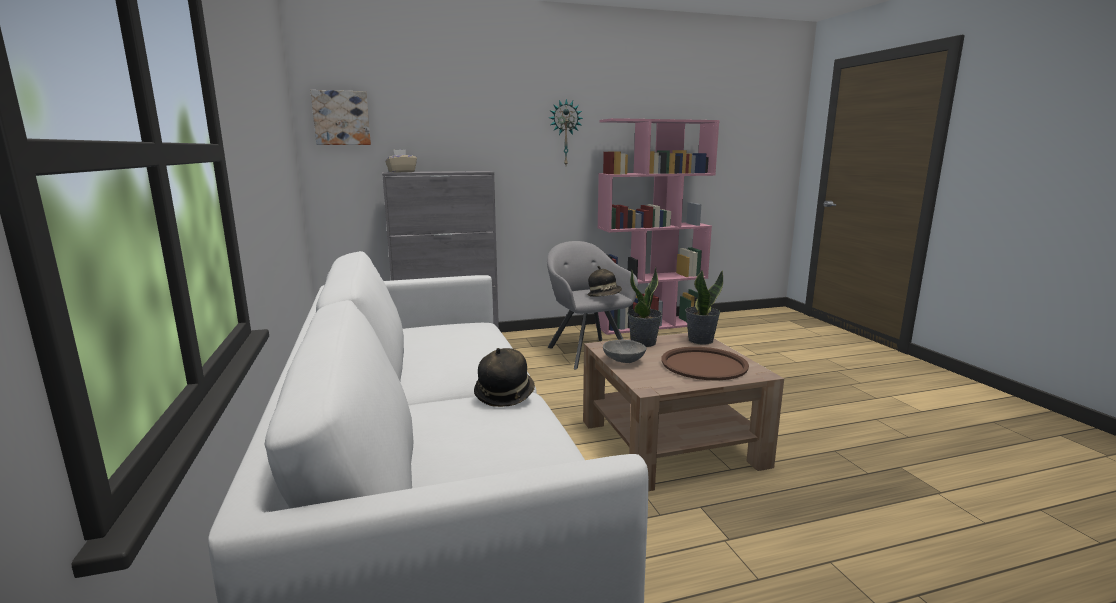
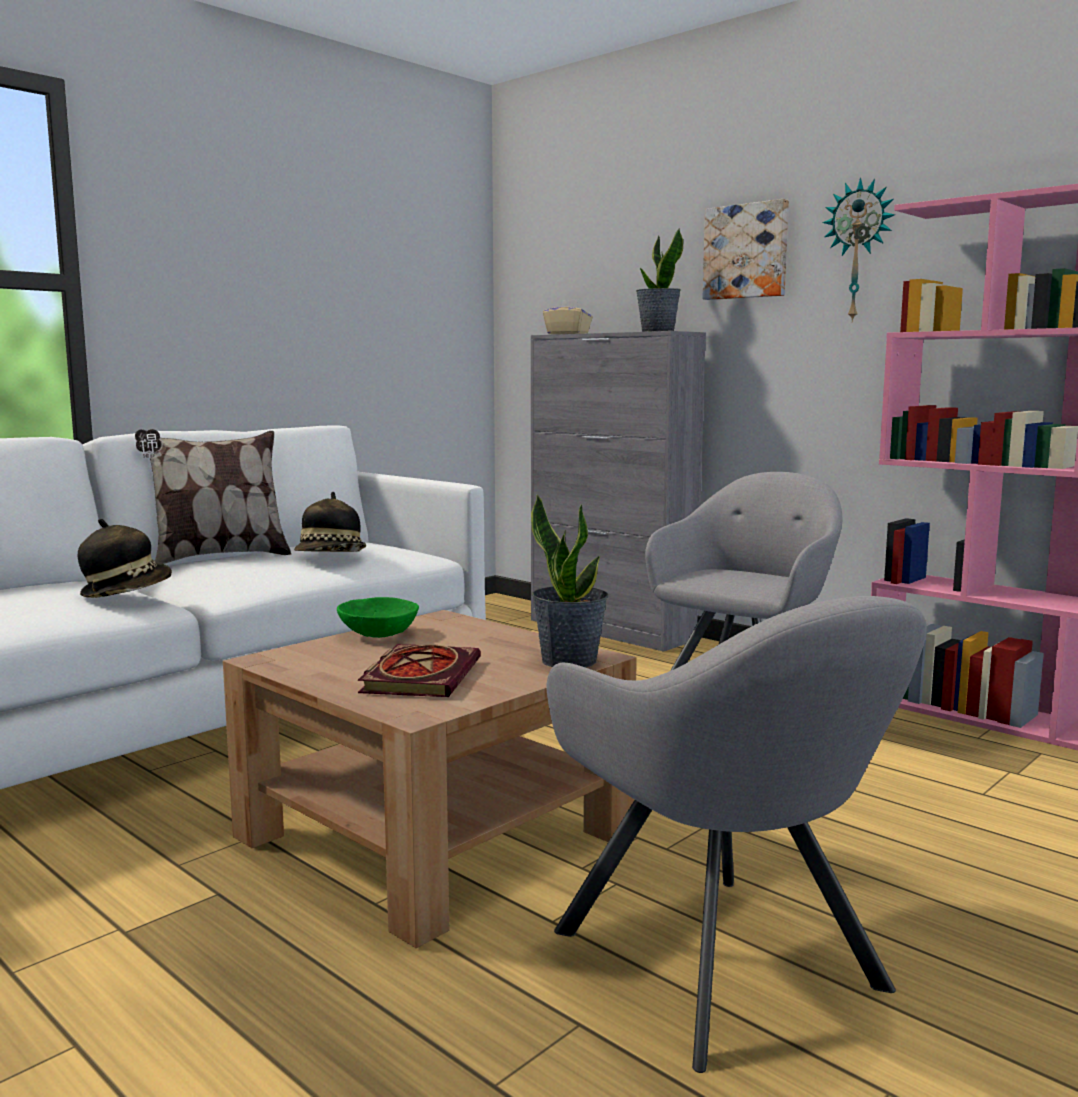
camera: 60 degrees right, 5 degrees down
(341, 118) = (536, 259): picture -> picture (747, 251)
(414, 363) = (218, 557): none -> pillow
(604, 296) = (743, 584): hat -> hat (331, 557)
(623, 361) = (377, 635): grey bowl -> green bowl
(643, 343) = (493, 633): potted plant -> potted plant (657, 331)
(704, 365) = (420, 675): brown tray -> book
(805, 419) = (727, 967): none -> grey armchair

